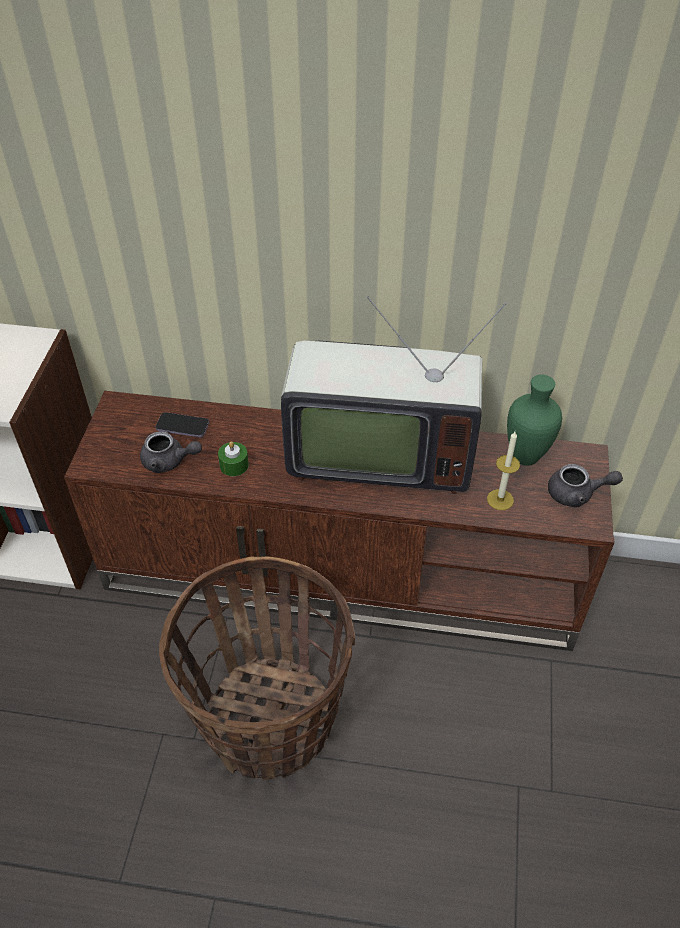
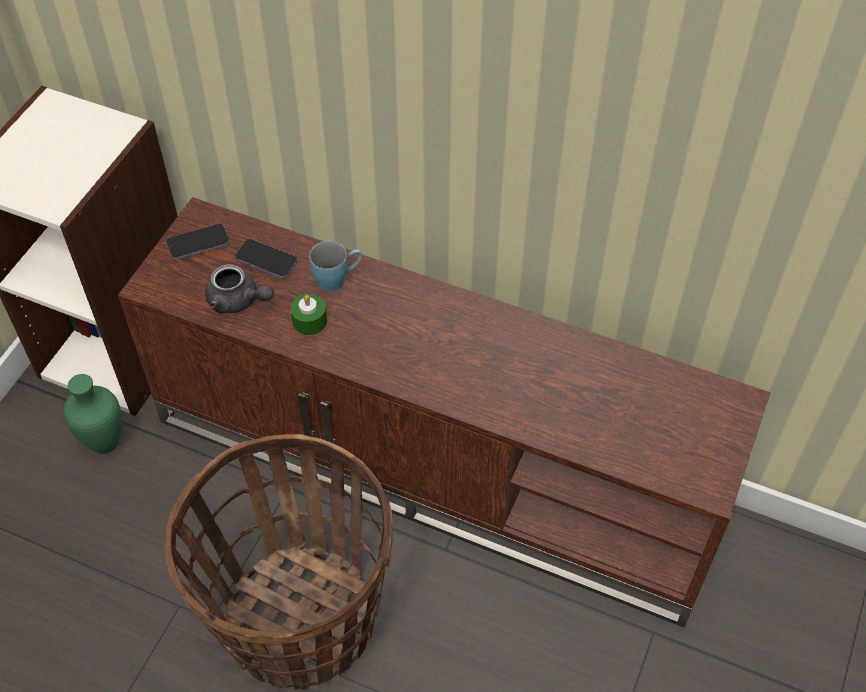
camera: 15 degrees right, 5 degrees up
(121, 424) = (198, 243): none -> phone
(246, 429) = (338, 279): none -> blue mug
(377, 454) = (480, 343): television -> none
(500, 499) = (608, 433): candle -> none
(527, 458) = (662, 387): green vase -> green vase (106, 444)
(577, 494) = (706, 447): grey teapot -> none

